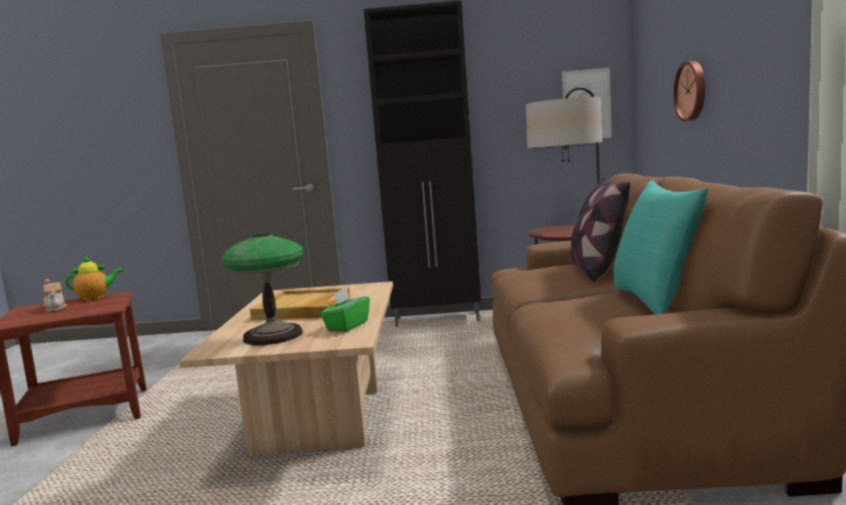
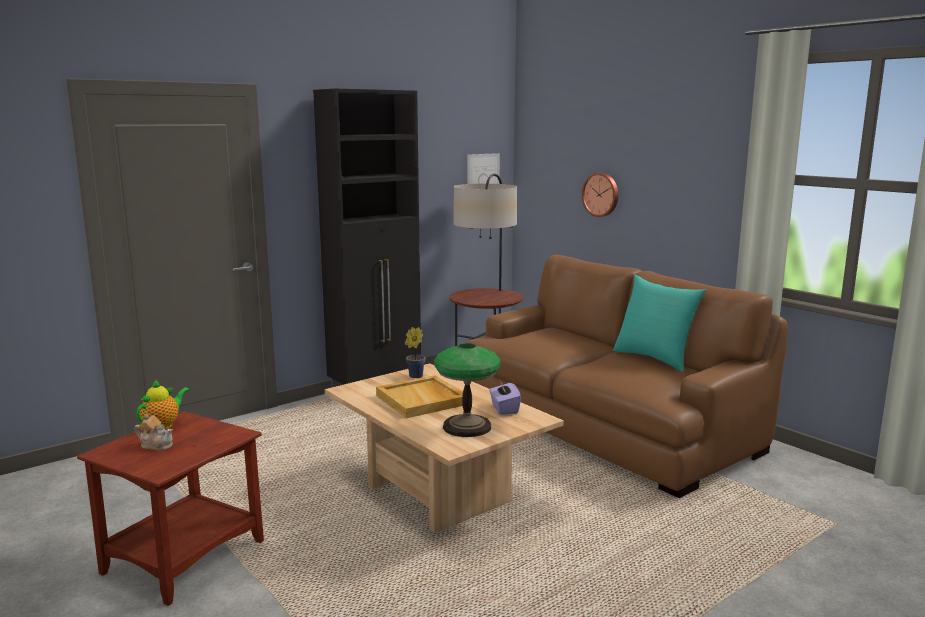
camera: 40 degrees left, 5 degrees up
(347, 326) = (504, 409): green tissue box -> purple tissue box
(350, 289) = (414, 376): none -> potted plant
(597, 271) = (570, 336): pillow -> none

